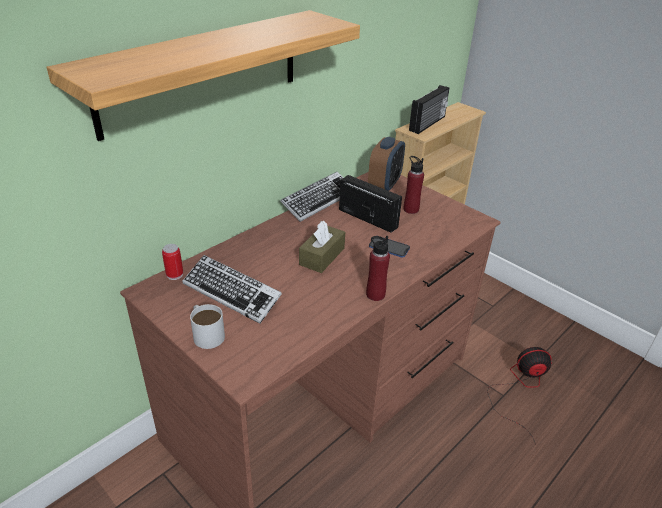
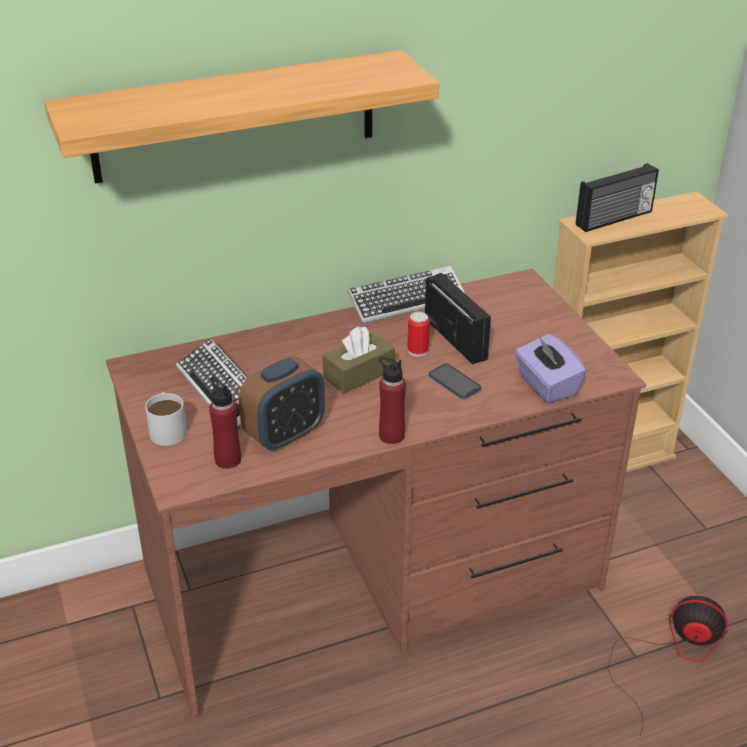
camera: 25 degrees right, 0 degrees up
(174, 275) = (173, 355): can -> can (417, 350)
(384, 184) = (515, 297): alarm clock -> alarm clock (284, 434)
(411, 209) = (525, 339): red bottle -> red bottle (228, 460)
(446, 236) = (546, 385): none -> purple tissue box

